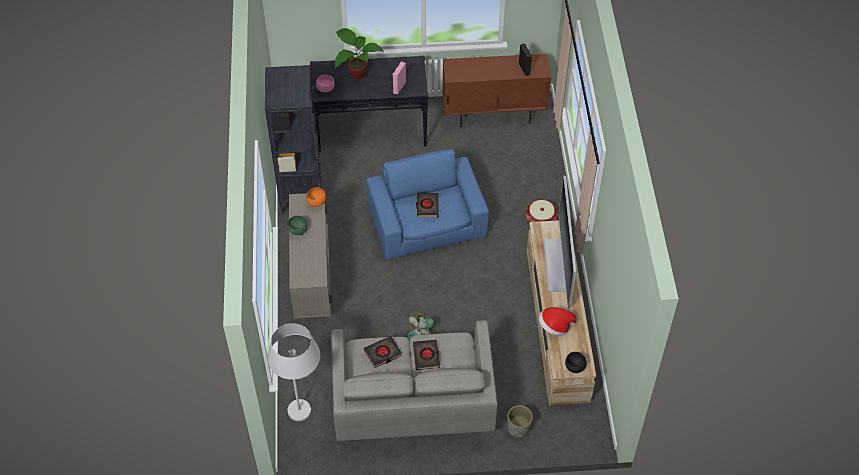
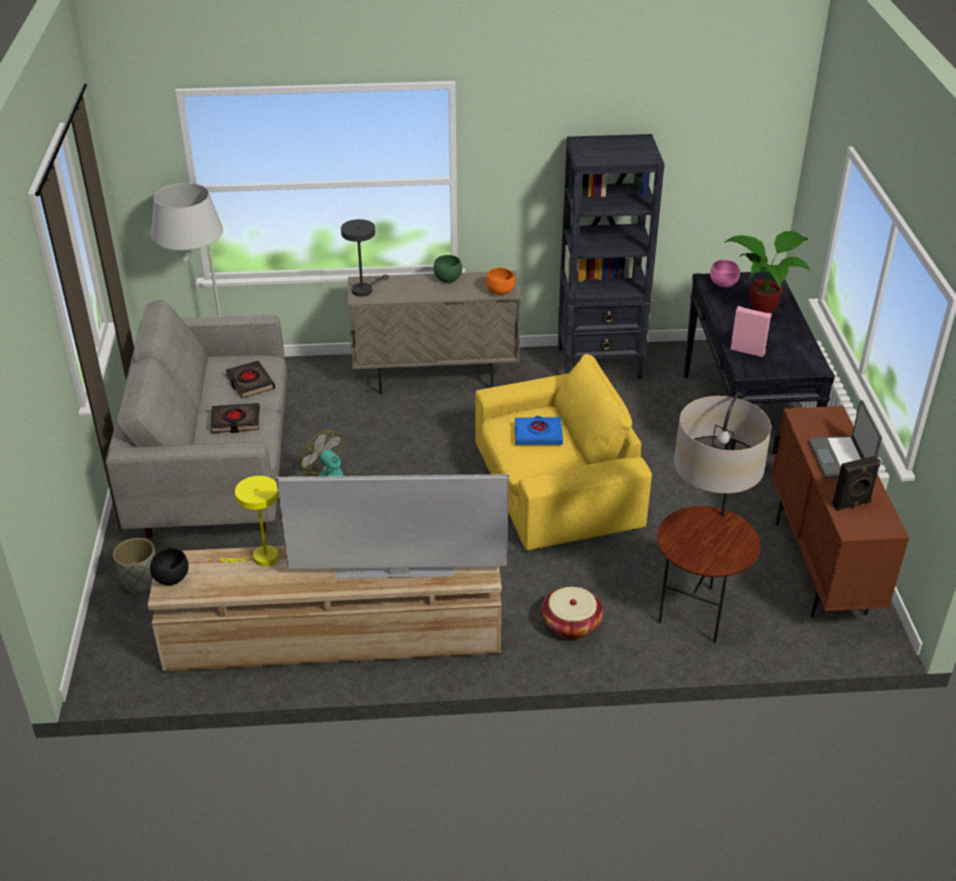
camera: 90 degrees right, 15 degrees down
(308, 277) = (364, 289): none -> grey table lamp
(427, 206) = (538, 434): black book -> blue book
(427, 221) = (555, 486): blue armchair -> yellow armchair
(488, 67) = (841, 458): none -> laptop
(529, 167) = (697, 612): none -> floor lamp
(555, 326) = (261, 558): hat -> yellow table lamp

